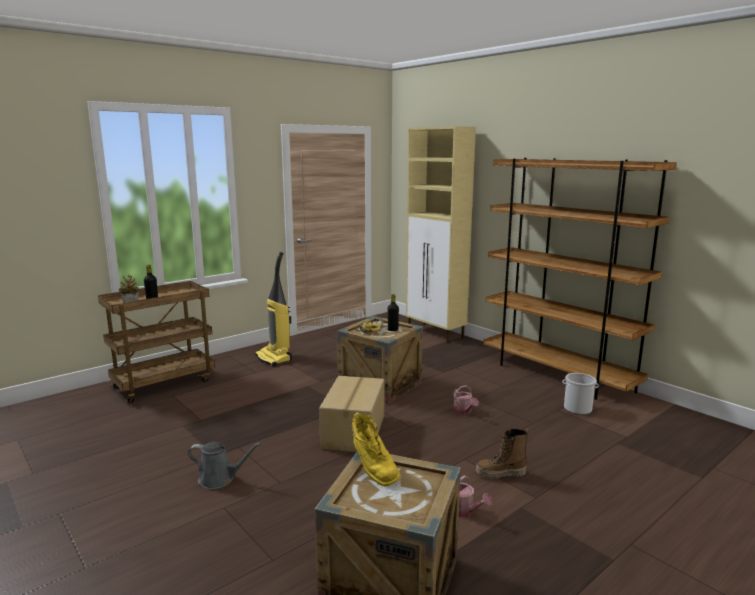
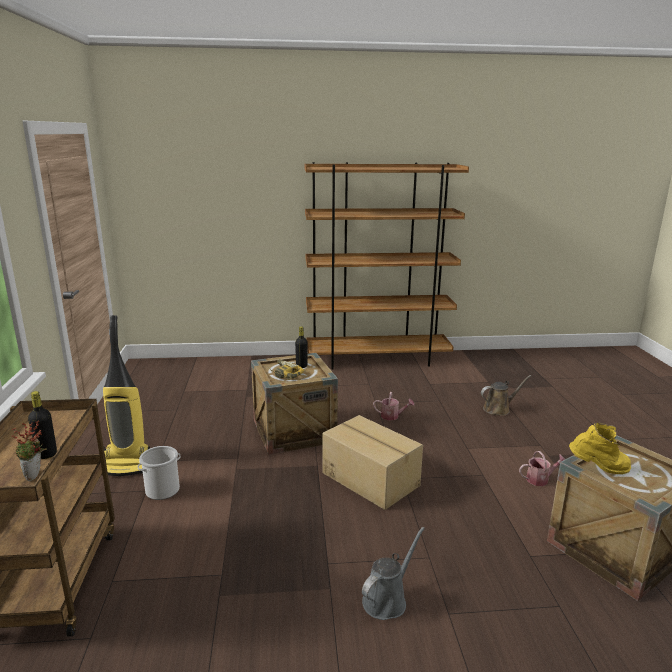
camera: 55 degrees left, 5 degrees up
(436, 333) = (224, 363): beige cabinet -> none
(500, 474) = (500, 443): boot -> none
(573, 456) = (498, 409): none -> brown watering can
(578, 409) = (436, 377): bucket -> bucket (163, 490)

